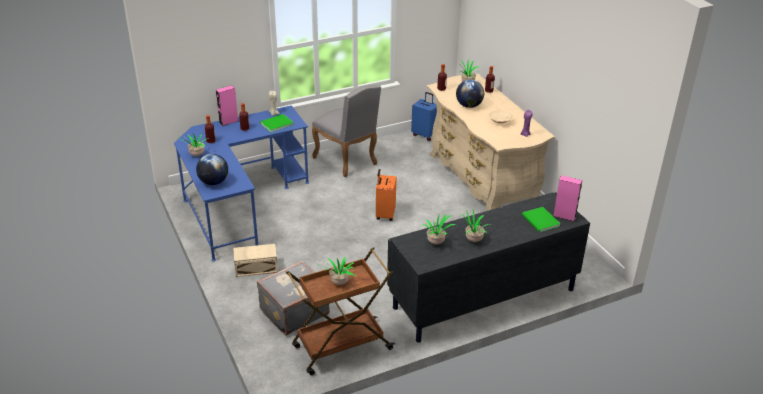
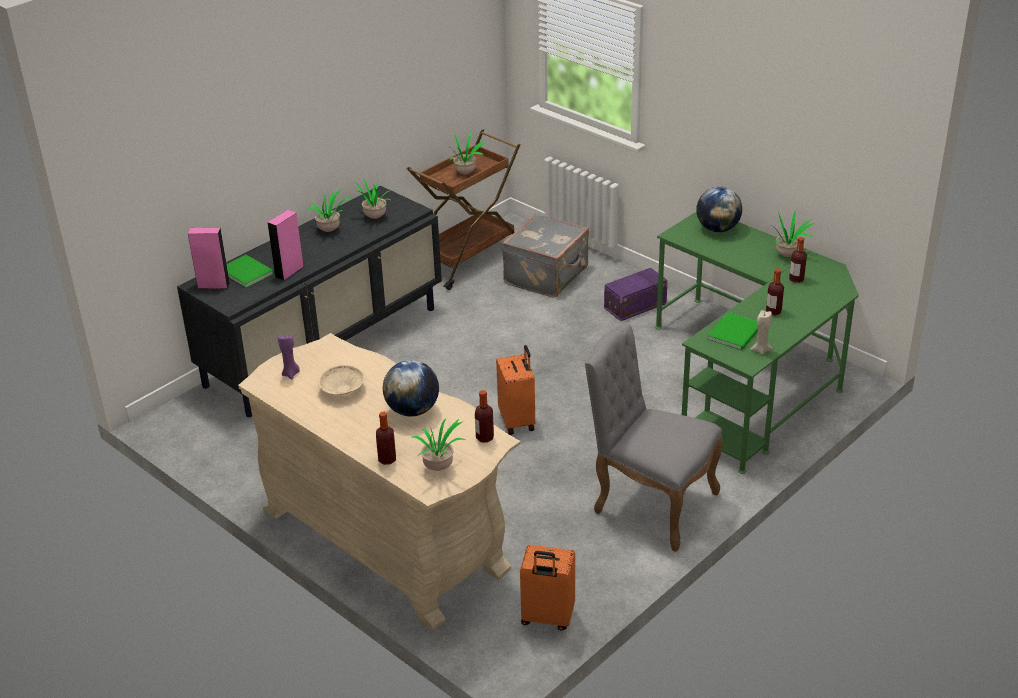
camera: 160 degrees right, 0 degrees up
(228, 122) = (813, 316): pink speaker -> pink speaker (289, 272)
(238, 203) = (751, 377): blue desk -> green desk
(255, 267) = (636, 306): beige storage box -> purple storage box
(424, 135) = (547, 618): blue suitcase -> orange suitcase

